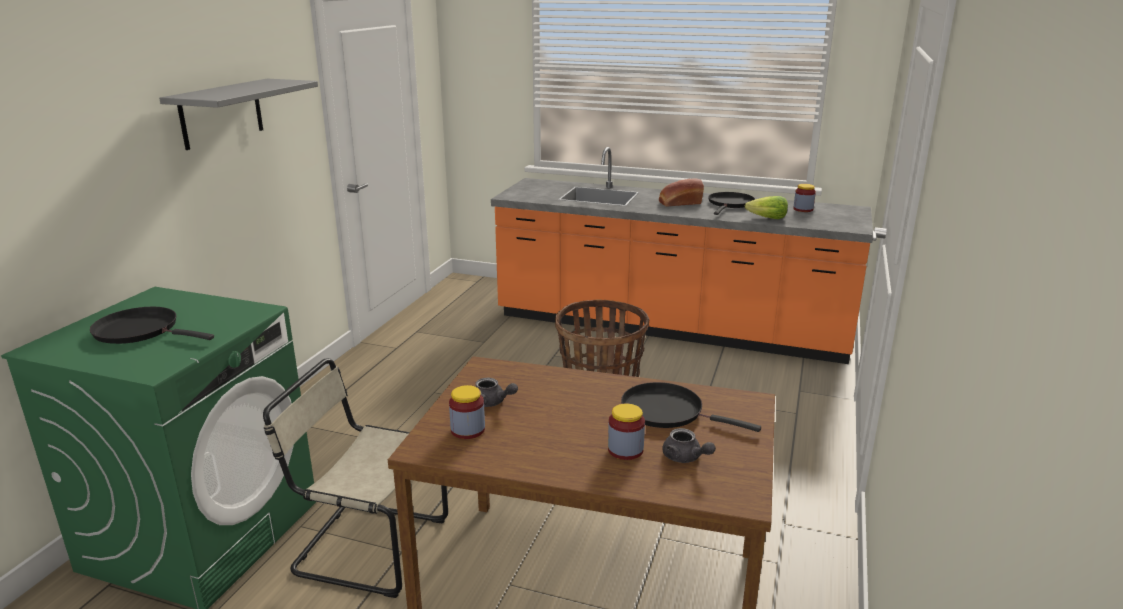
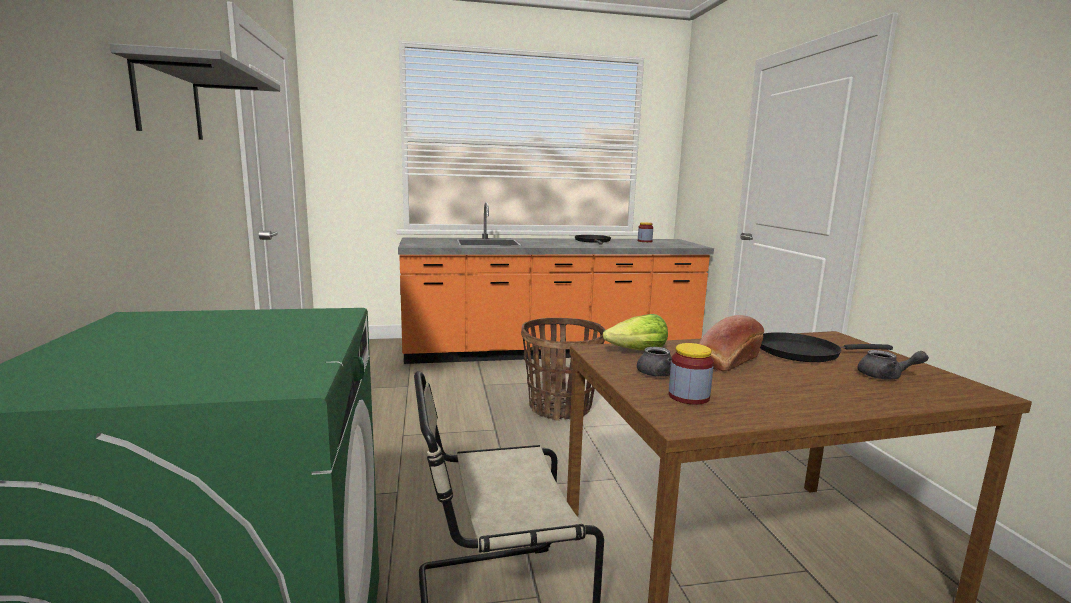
camera: 30 degrees left, 10 degrees down
(141, 331) = (179, 349): black frying pan -> none
(625, 450) = (838, 381): jar -> none
(679, 203) = (557, 242): bread -> bread (725, 361)
(767, 218) = (634, 245): lettuce -> lettuce (637, 351)

